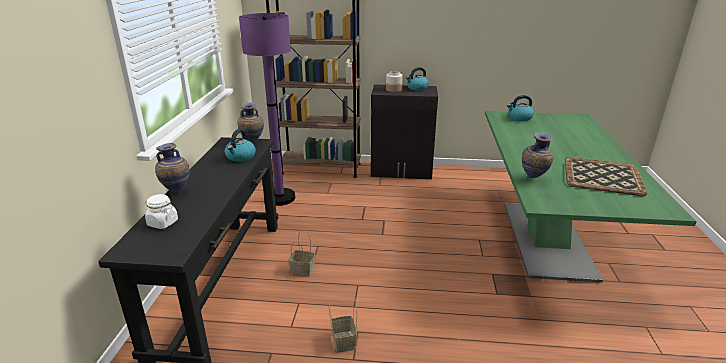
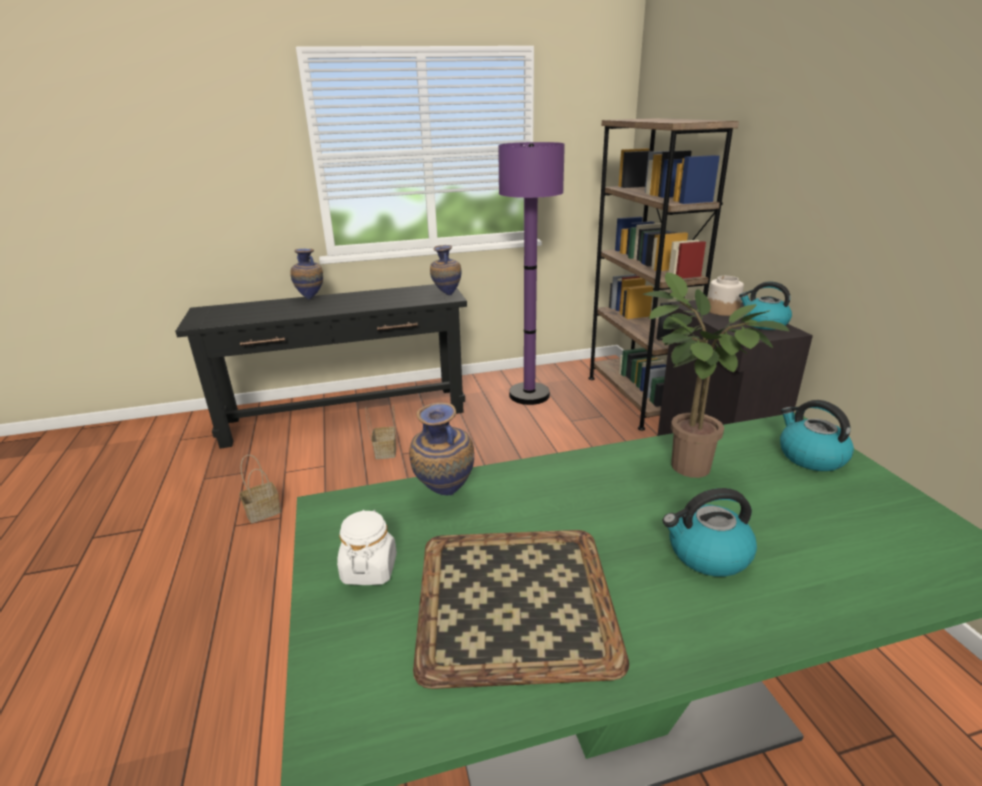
camera: 70 degrees right, 0 degrees up
(162, 223) = (249, 308): white jar -> white jar (369, 569)
(240, 157) = (403, 299): kettle -> kettle (707, 554)
(522, 136) = (683, 467): none -> potted plant

